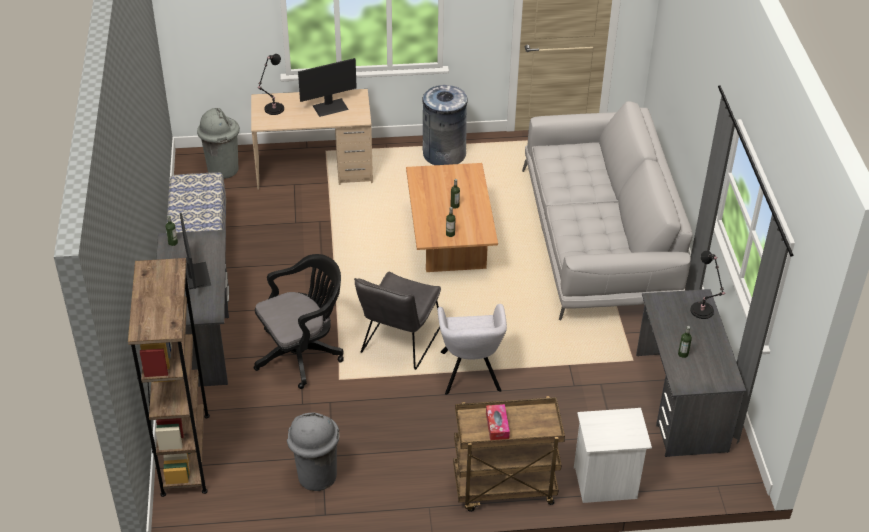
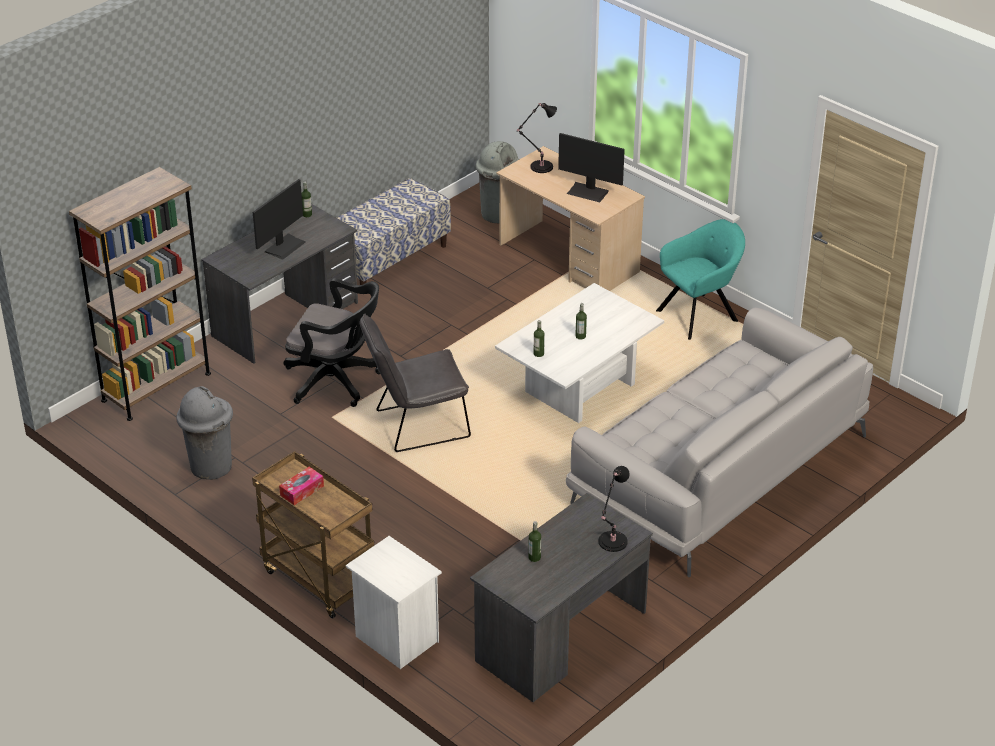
camera: 50 degrees right, 5 degrees down
(444, 154) = (700, 315): grey trash can -> turquoise armchair
(449, 246) = (578, 386): brown coffee table -> white coffee table
(470, 373) = (431, 486): grey armchair -> none

